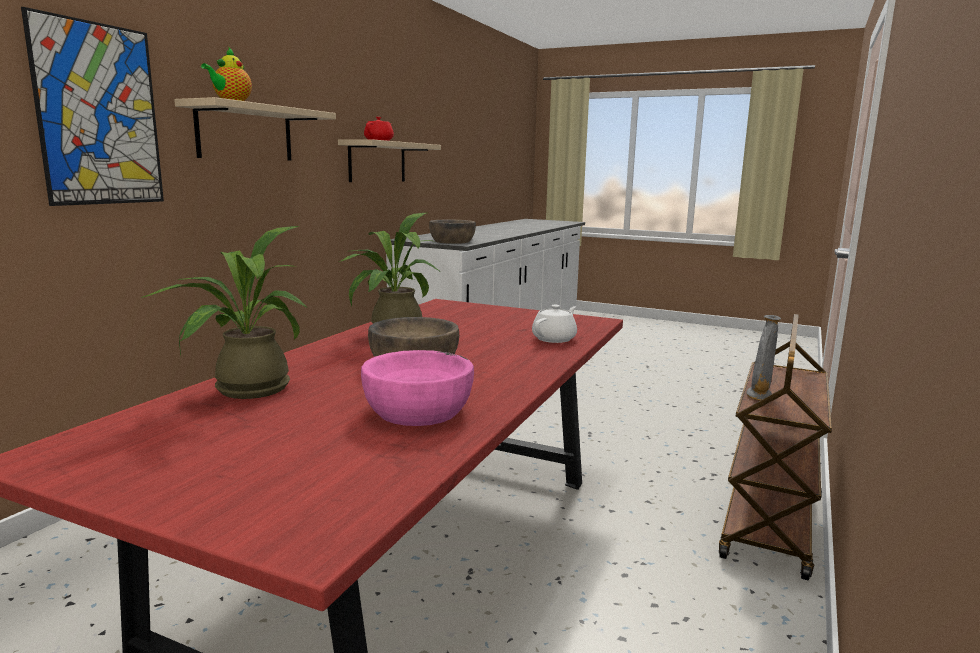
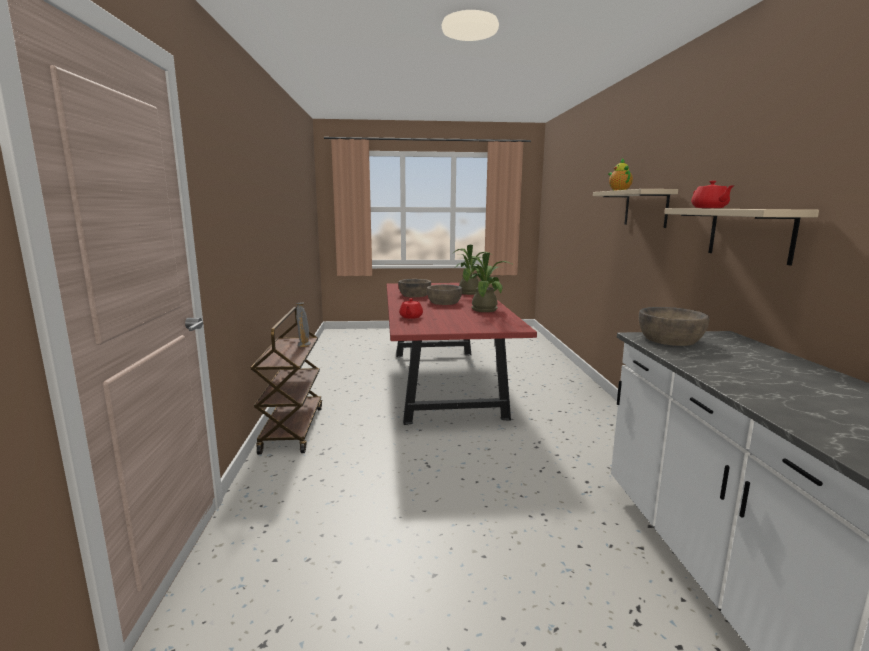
camera: 150 degrees right, 0 degrees up
(99, 115) = (604, 204): picture -> none
(418, 410) = (414, 295): pink bowl -> brown bowl
(555, 339) = (410, 317): white teapot -> red teapot

